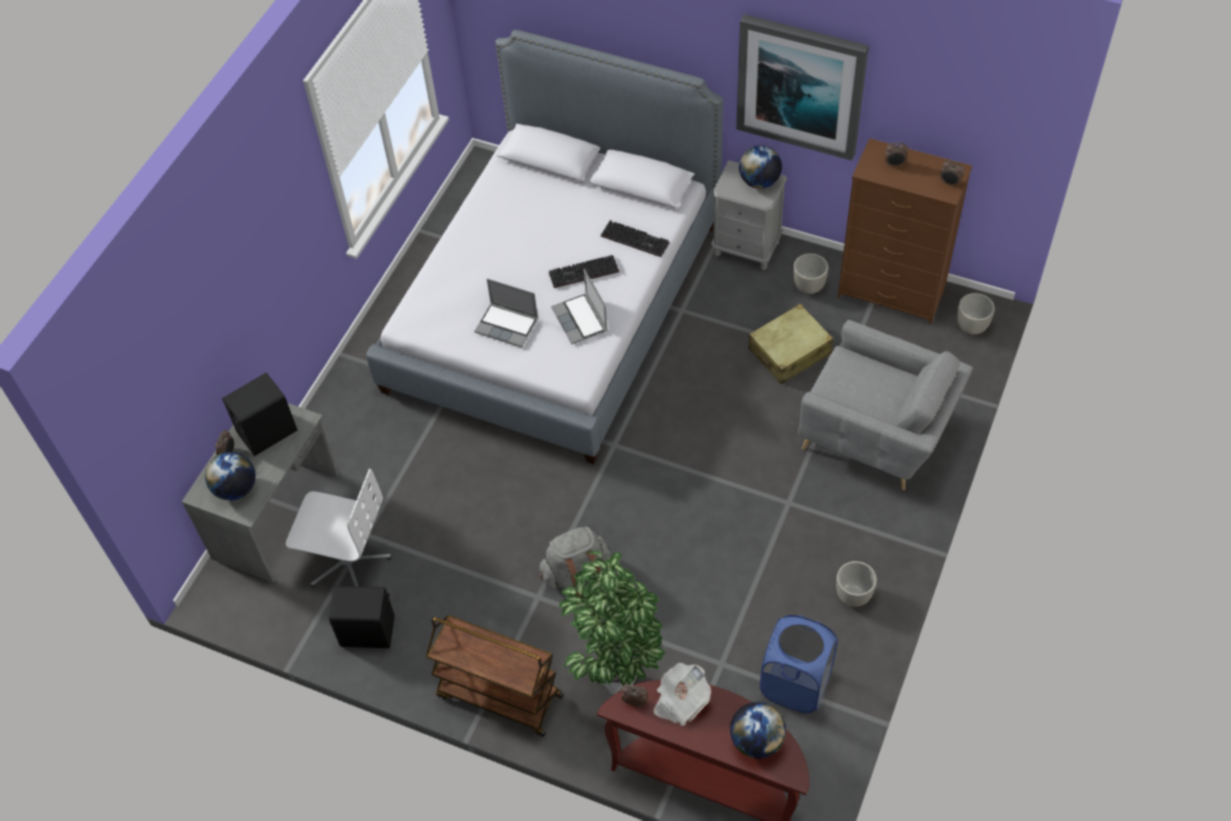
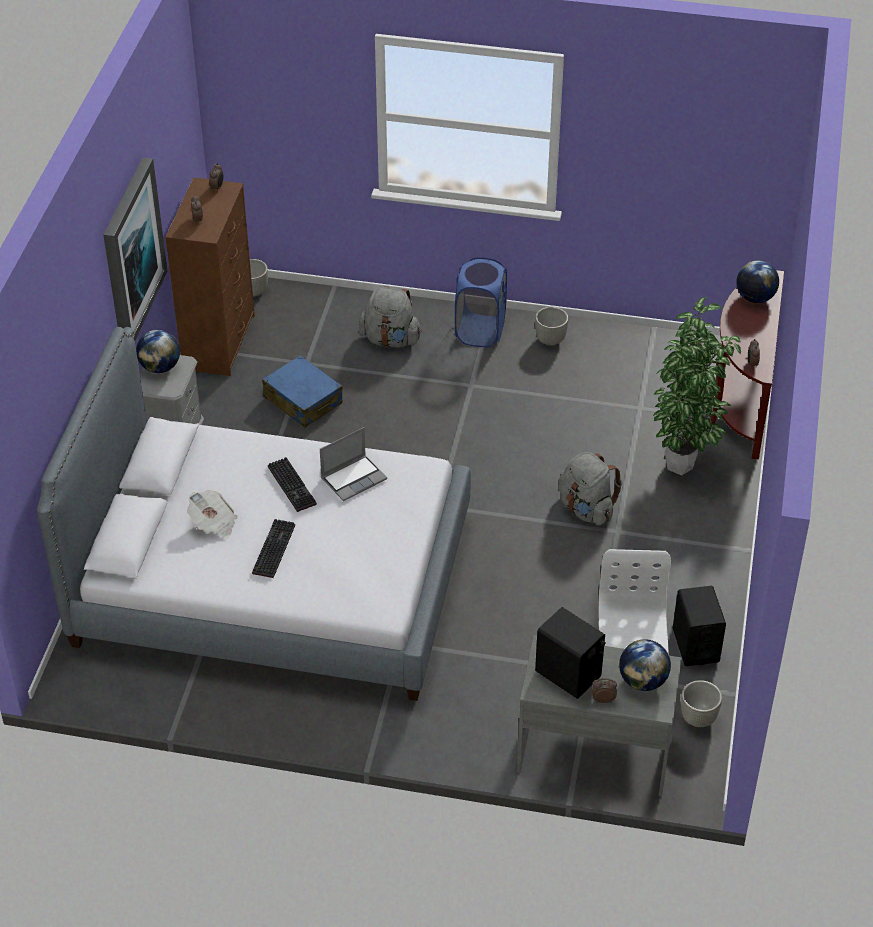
camera: 105 degrees left, 10 degrees down
(498, 696) = (723, 540): brown cart -> none
(508, 325) = (372, 530): laptop -> none
(636, 239) = (240, 454): keyboard -> keyboard (273, 548)
(680, 701) = (740, 340): newspaper -> newspaper (213, 523)
(790, 352) = (302, 400): beige suitcase -> blue suitcase
(795, 684) = (642, 364): blue laundry basket -> blue laundry basket (480, 331)
(808, 286) = (220, 396): grey planter -> grey planter (698, 719)
(876, 439) = (390, 339): grey armchair -> grey backpack

